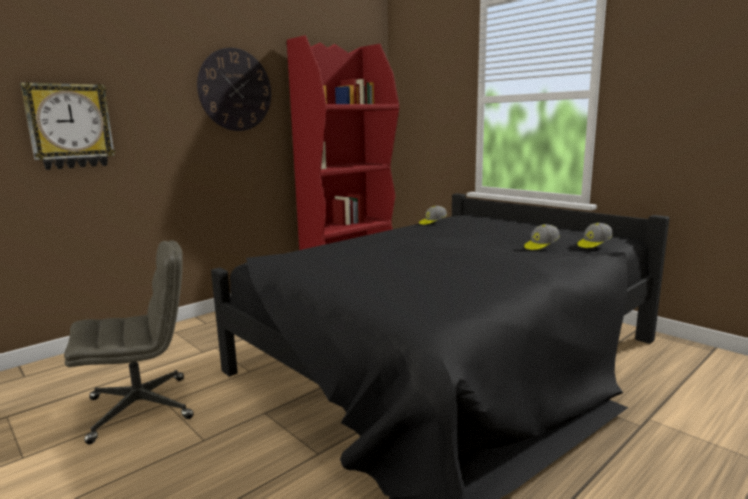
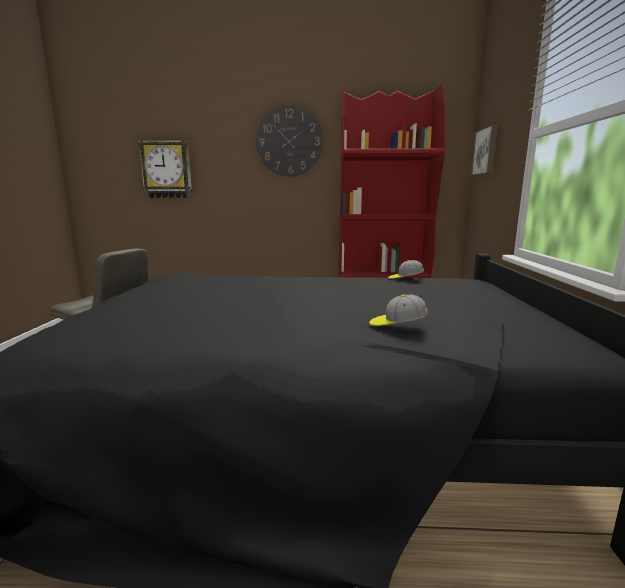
camera: 45 degrees right, 0 degrees up
(414, 106) = (486, 151): none -> picture
(594, 244) = (481, 345): cap -> none

